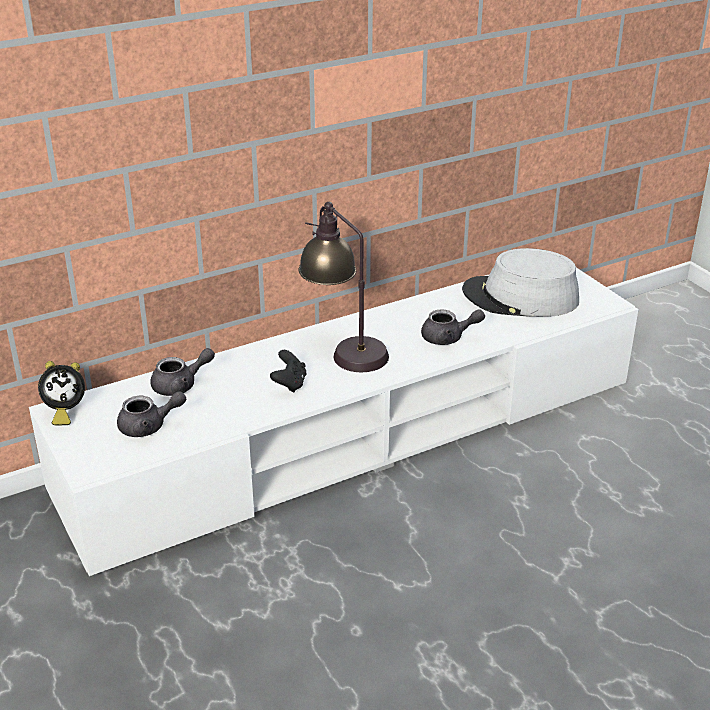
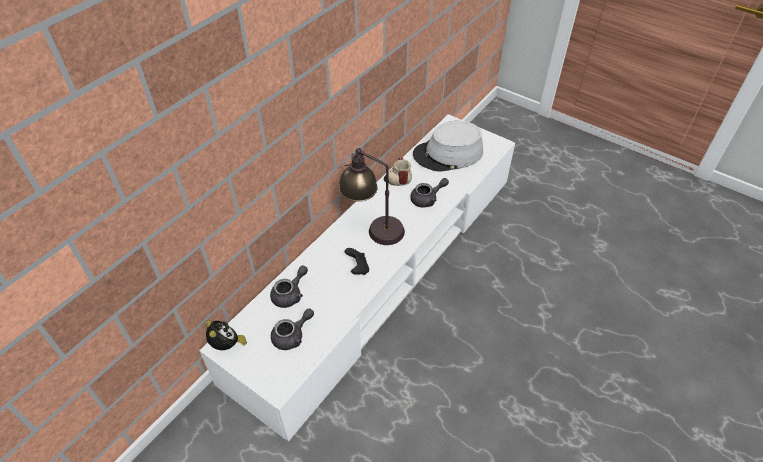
camera: 25 degrees left, 15 degrees up
(64, 412) = (227, 346): alarm clock -> alarm clock turned 75 degrees counterclockwise
(422, 306) = (397, 179): none -> mug

